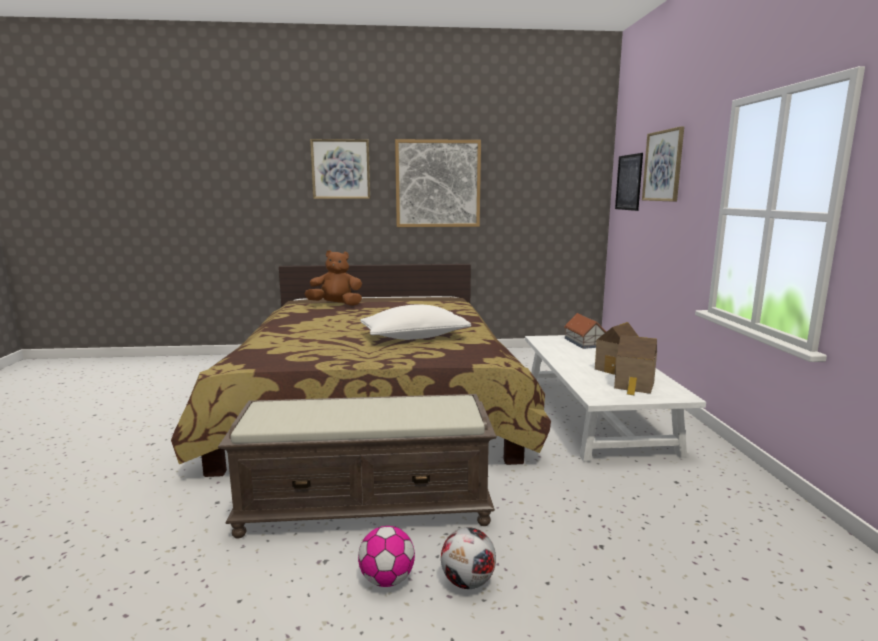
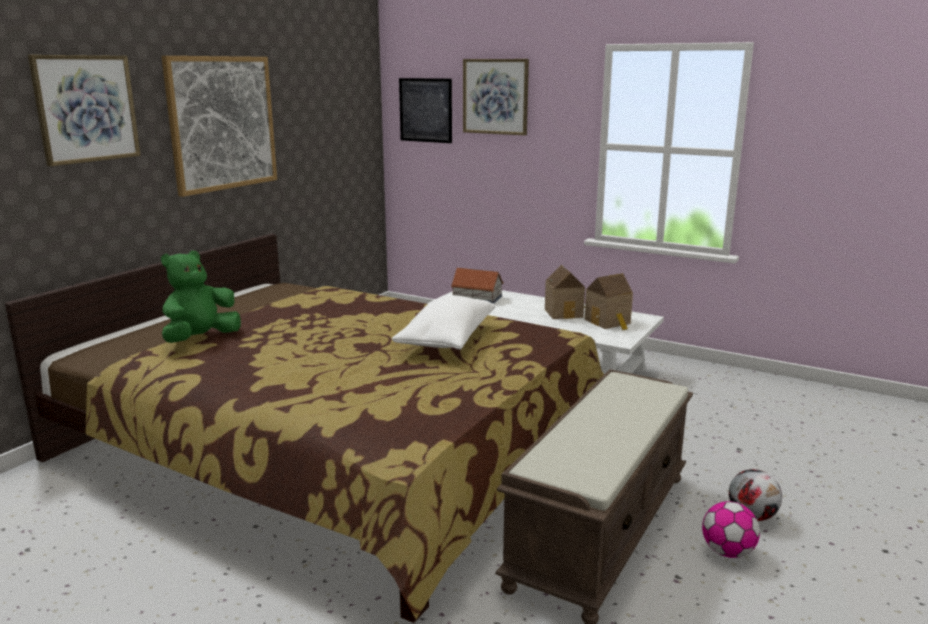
camera: 55 degrees left, 5 degrees up
(336, 305) = (201, 339): brown plush toy -> green plush toy

